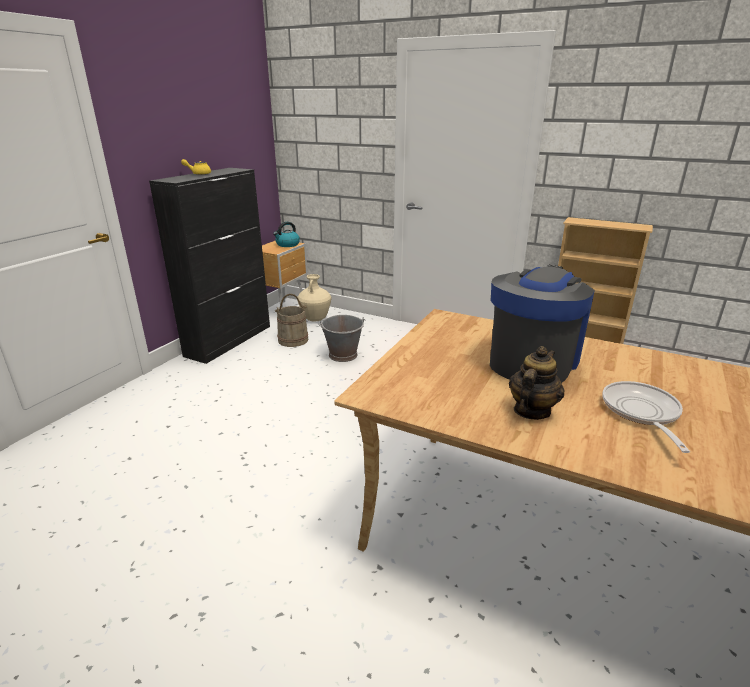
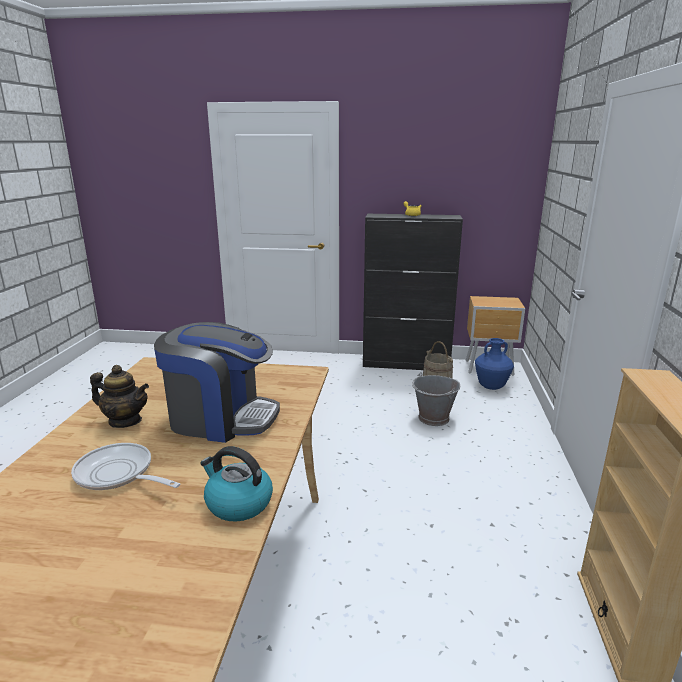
camera: 70 degrees right, 5 degrees down
(287, 245) = (507, 303): kettle -> kettle (238, 503)
(315, 319) = (491, 387): beige vase -> blue vase
(641, 413) = (118, 474): frying pan -> frying pan turned 135 degrees counterclockwise

